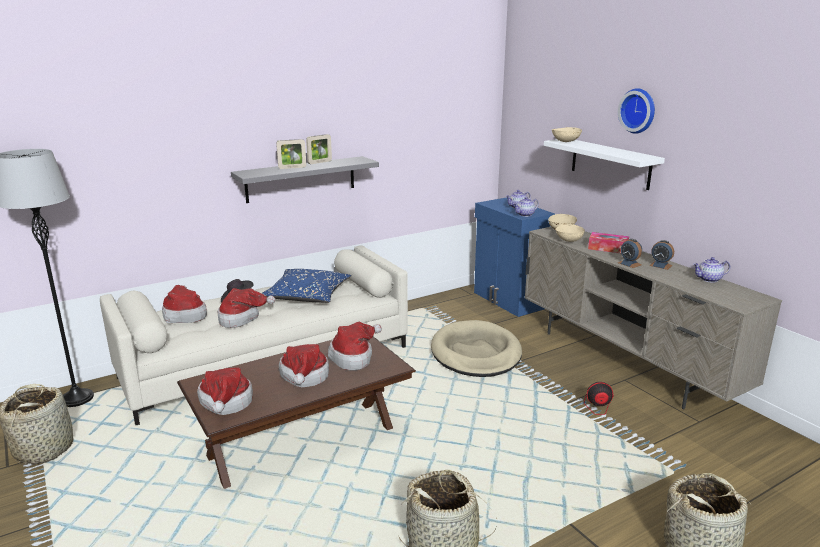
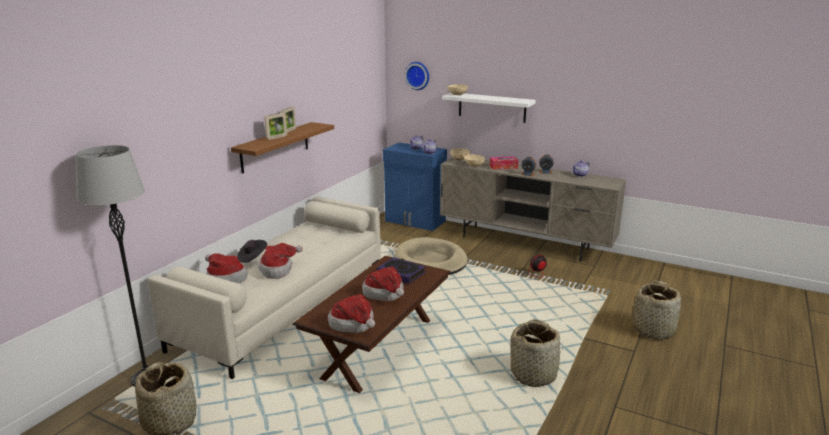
camera: 30 degrees left, 0 degrees up
(301, 179) = (275, 147): grey shelf -> brown shelf
(307, 296) = (306, 243): blue pillow -> none
(354, 357) = (401, 273): hat -> book
(639, 110) = (512, 69): wall clock -> wall clock (418, 75)

